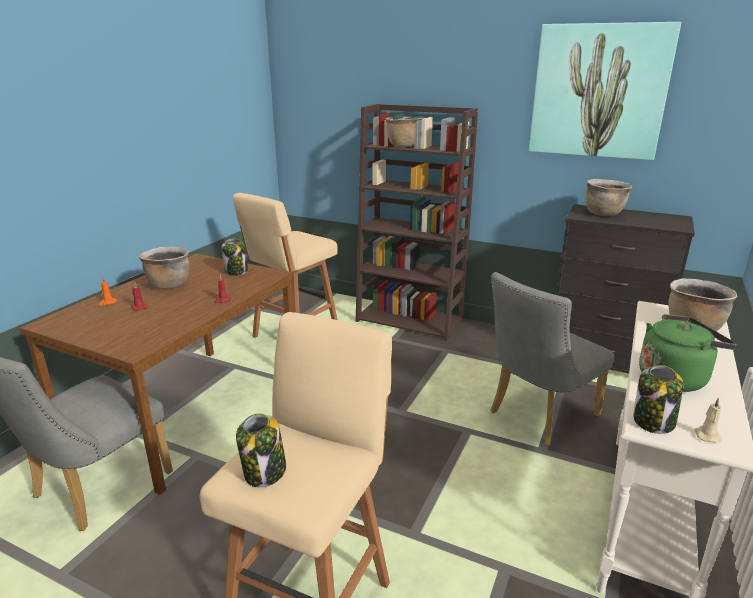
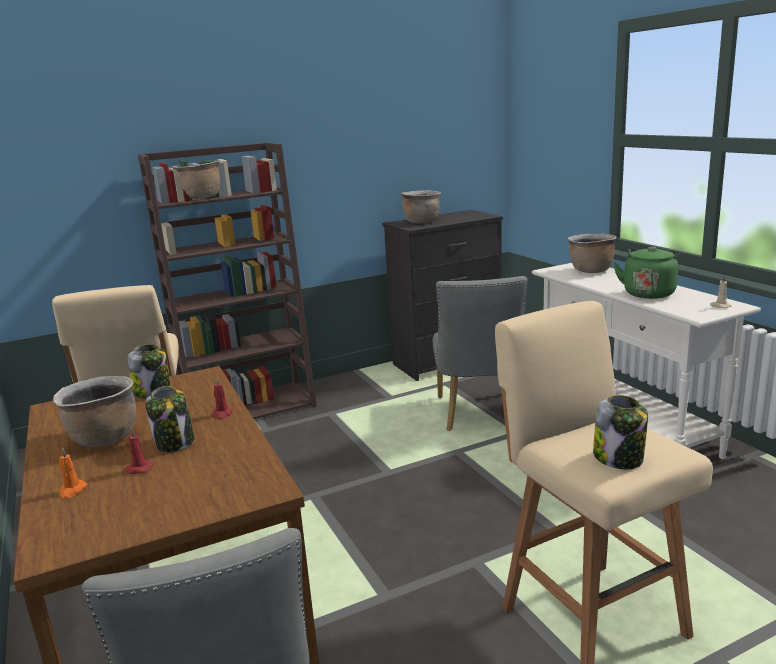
camera: 50 degrees left, 5 degrees down
(599, 91) = (378, 112): picture -> none
(653, 422) = (694, 312): jar -> jar (175, 443)

